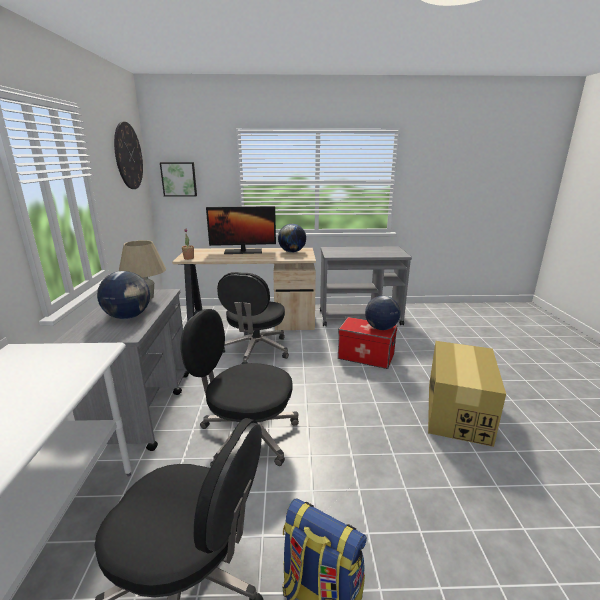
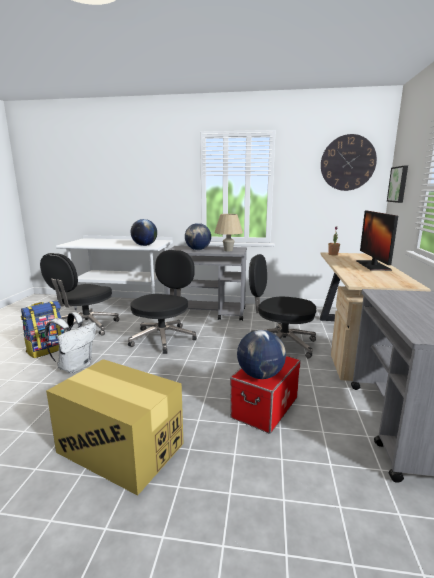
camera: 100 degrees right, 5 degrees down
(292, 252) = (388, 279): globe -> globe (144, 245)
(361, 507) = (75, 366): none -> white backpack

